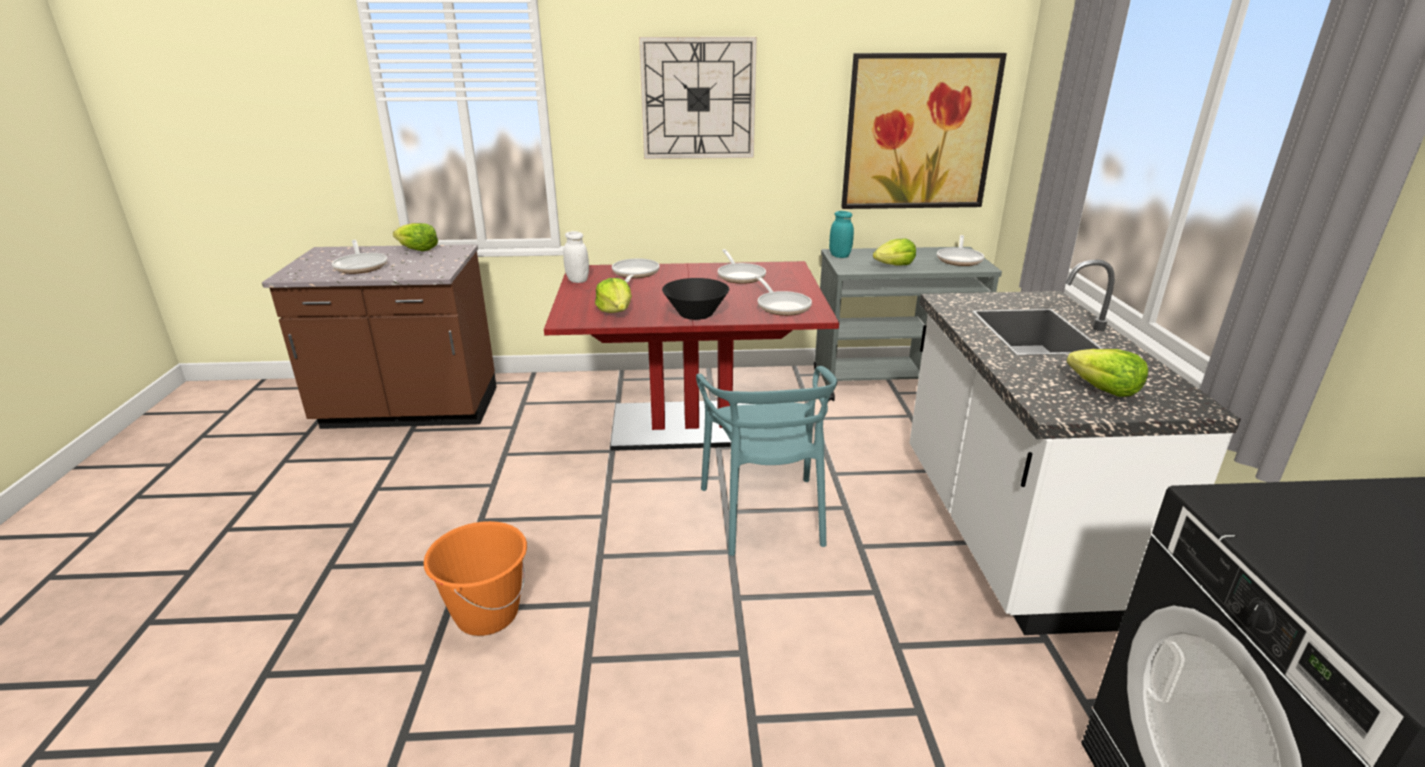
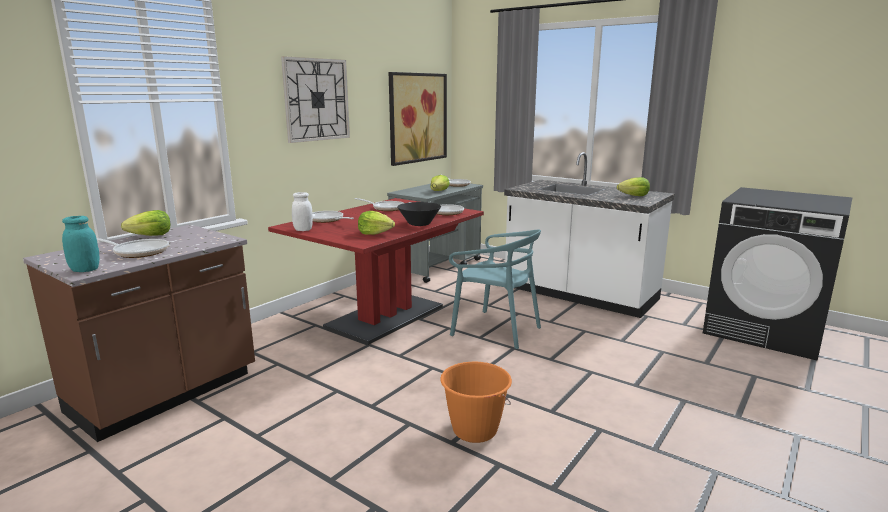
camera: 50 degrees left, 10 degrees down
(839, 256) = (404, 193): turquoise jar -> turquoise jar (85, 270)

